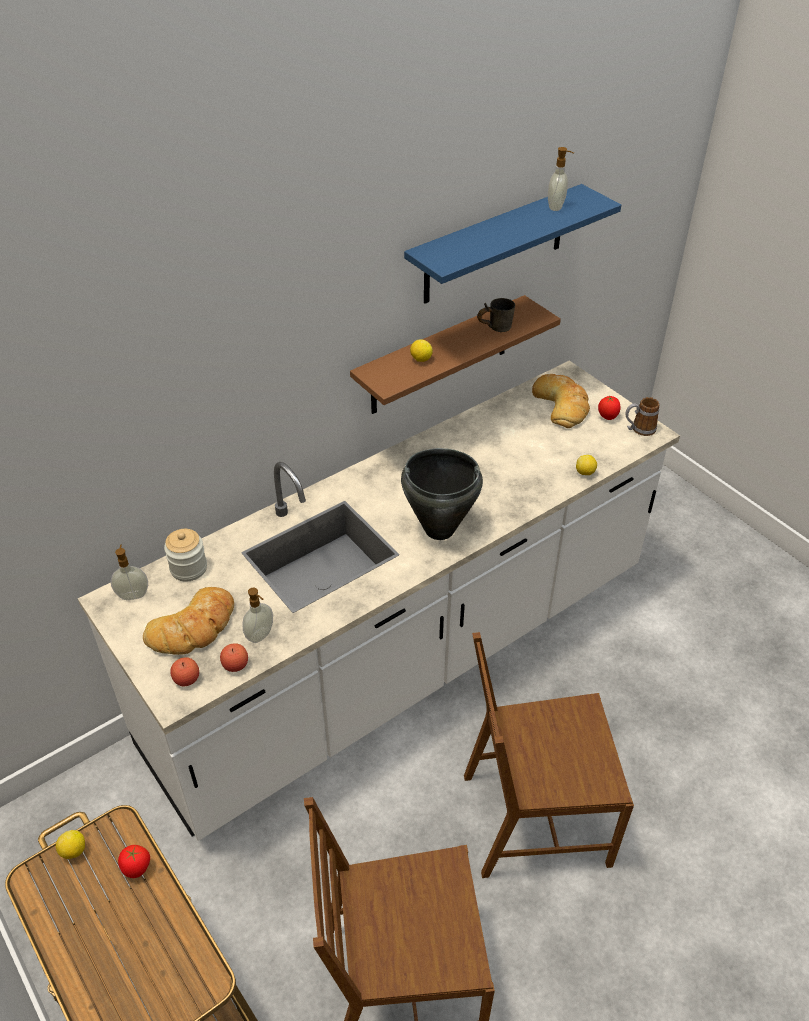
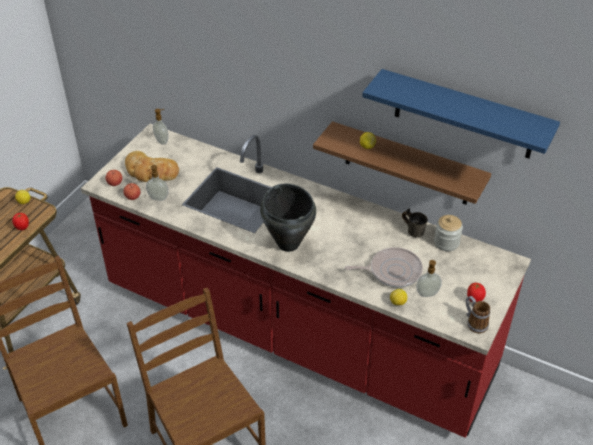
camera: 65 degrees right, 0 degrees up
(188, 568) = (192, 152): jar -> jar (446, 242)
(404, 657) = (296, 331): white counter -> red counter
(494, 327) = (434, 169): grey mug -> grey mug (414, 230)
(534, 459) = (392, 271): none -> frying pan
(556, 207) = (507, 117): soap dispenser -> soap dispenser (427, 294)
(562, 404) = (469, 269): bread -> none

